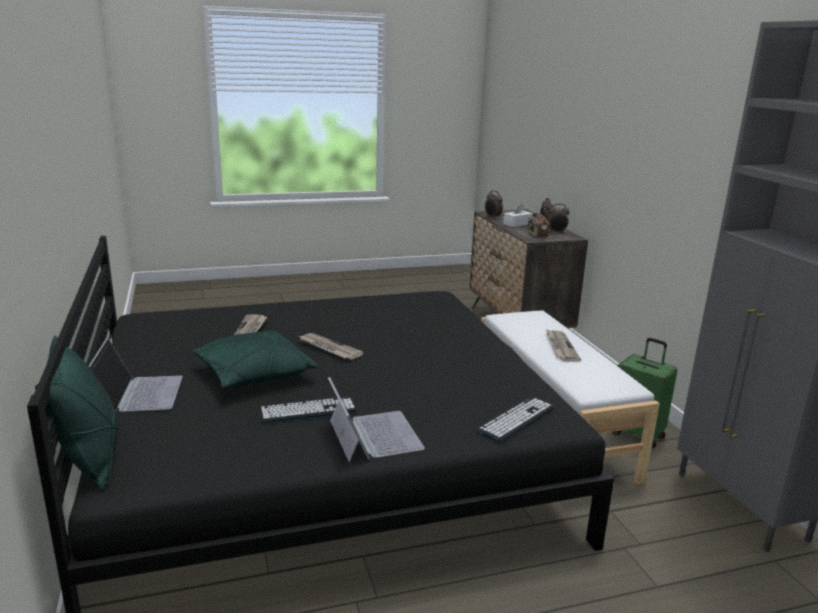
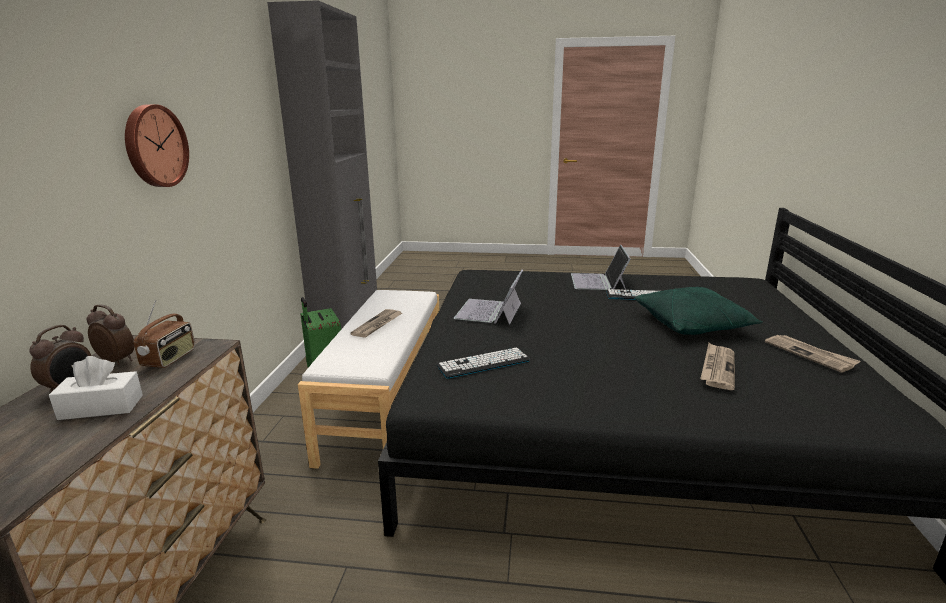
camera: 155 degrees left, 0 degrees up
(90, 459) = (781, 293): green pillow -> none
(139, 393) = (790, 322): laptop -> laptop (489, 311)
(329, 348) = (619, 337): newspaper -> newspaper (810, 354)
(492, 217) = (70, 457): alarm clock -> none
(515, 419) = (502, 277): keyboard -> keyboard (483, 363)
(641, 150) = (154, 146): none -> wall clock

